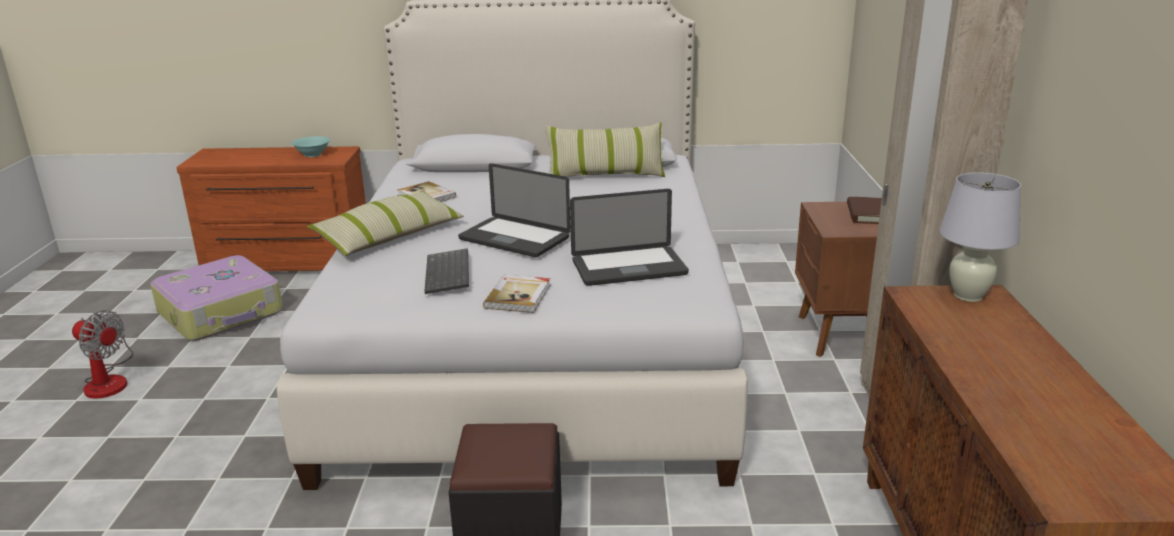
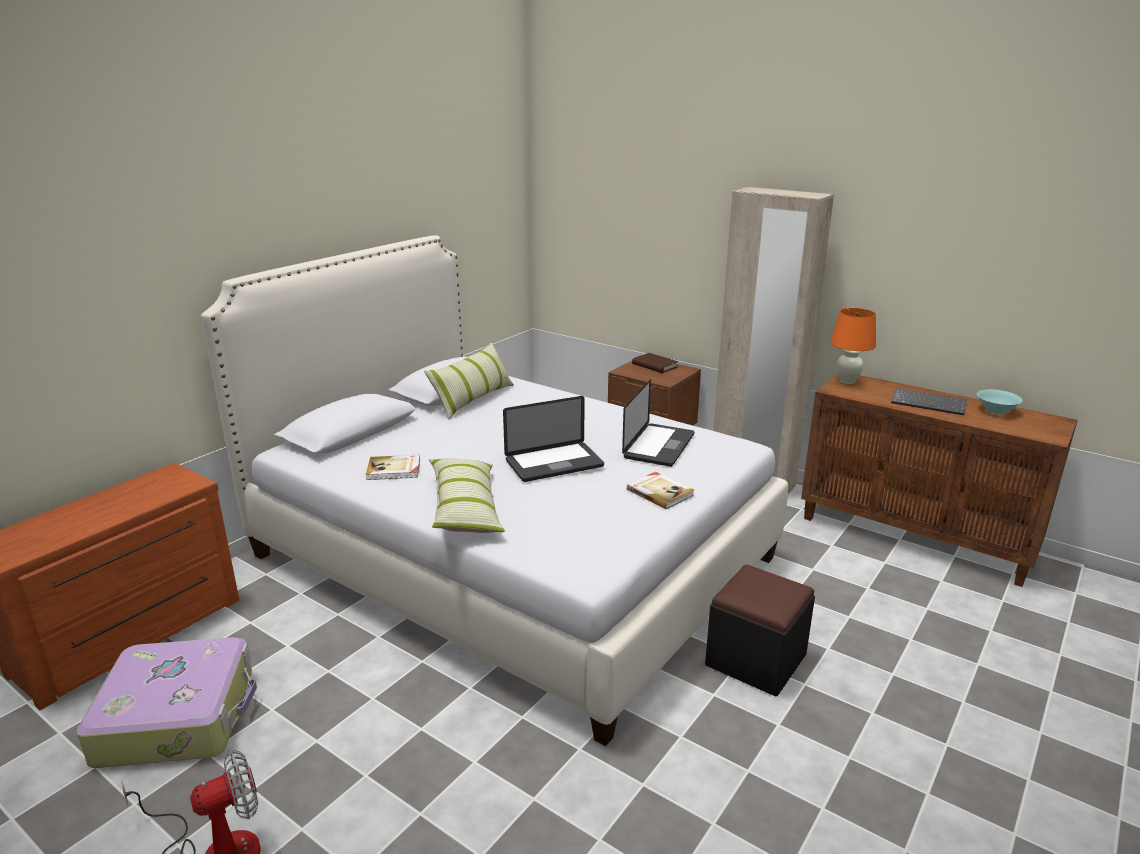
camera: 55 degrees left, 0 degrees up
(312, 154) = (148, 490): turquoise bowl -> turquoise bowl (996, 411)
(449, 273) = (591, 503): keyboard -> keyboard (929, 403)
(968, 296) = (847, 381): white table lamp -> orange table lamp

